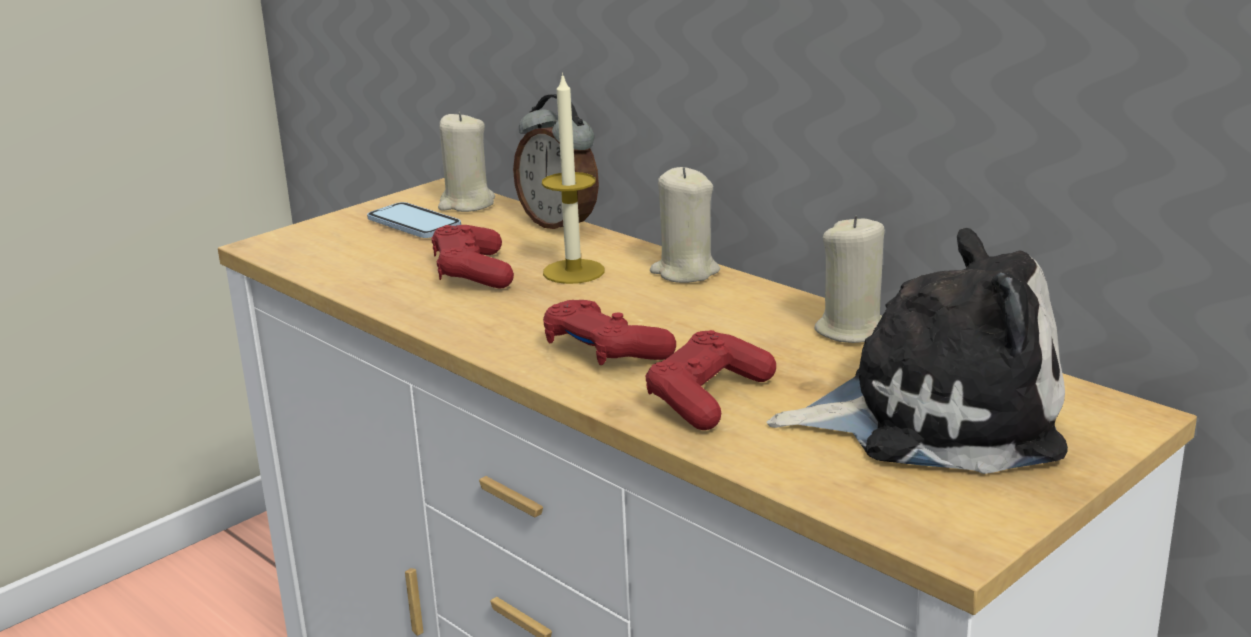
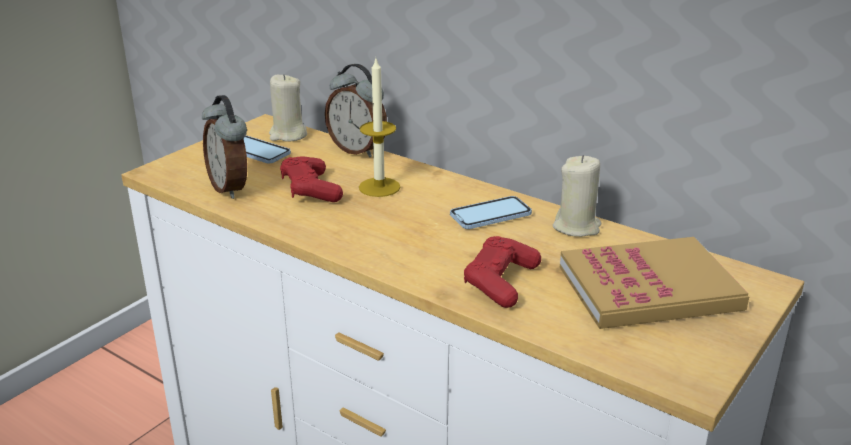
camera: 10 degrees left, 5 degrees up
(360, 268) = (231, 188): none -> alarm clock
(604, 351) = (421, 249): red game controller -> none
(685, 272) = (453, 185): beige candle -> none
(726, 311) = (490, 215): none -> phone
(935, 415) = (649, 288): plush toy -> book

